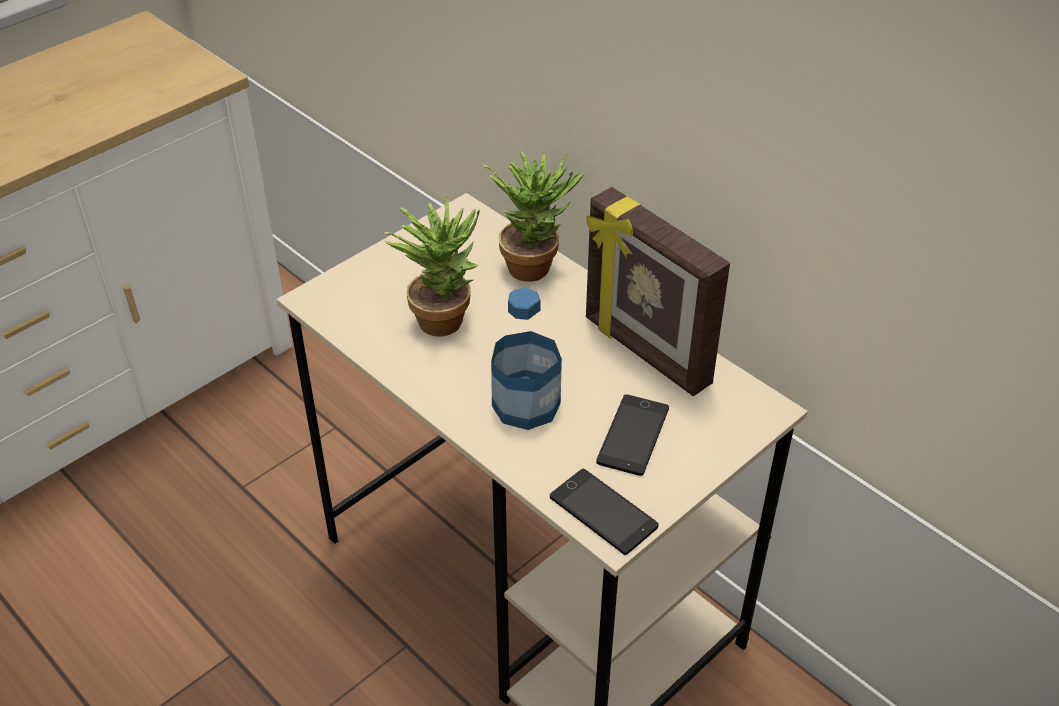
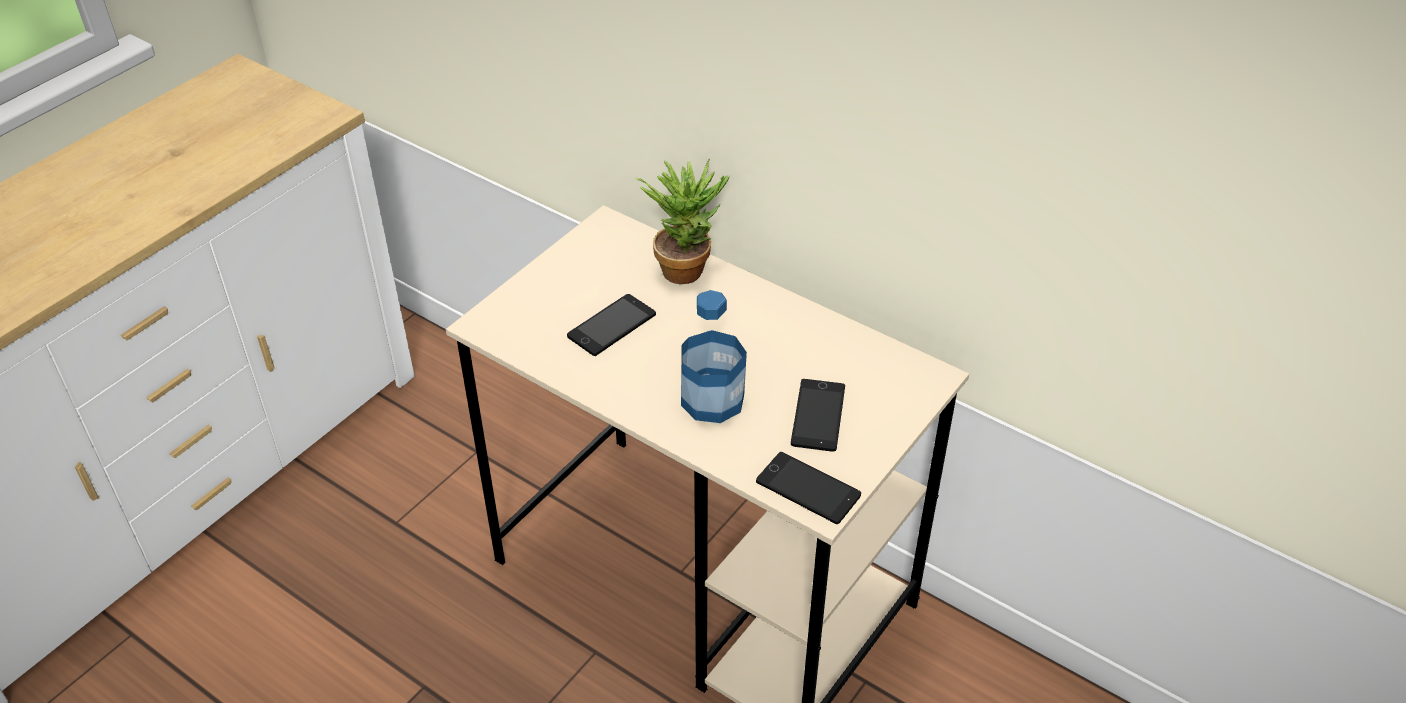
camera: 10 degrees left, 0 degrees up
(442, 315) = (612, 326): potted plant -> phone
(645, 352) = (810, 338): picture frame -> none

